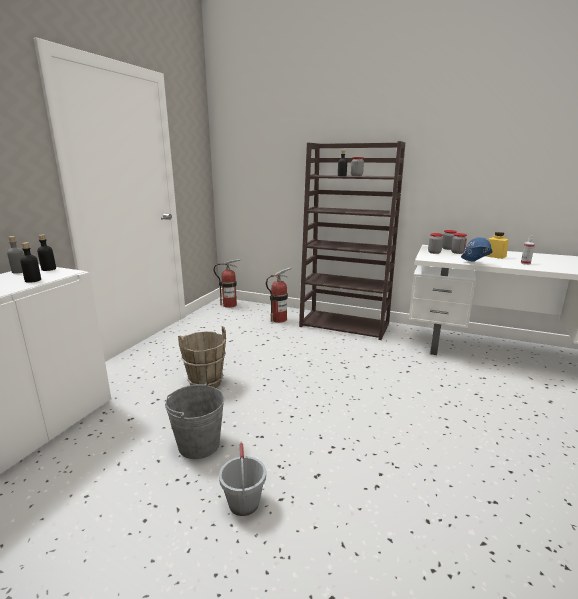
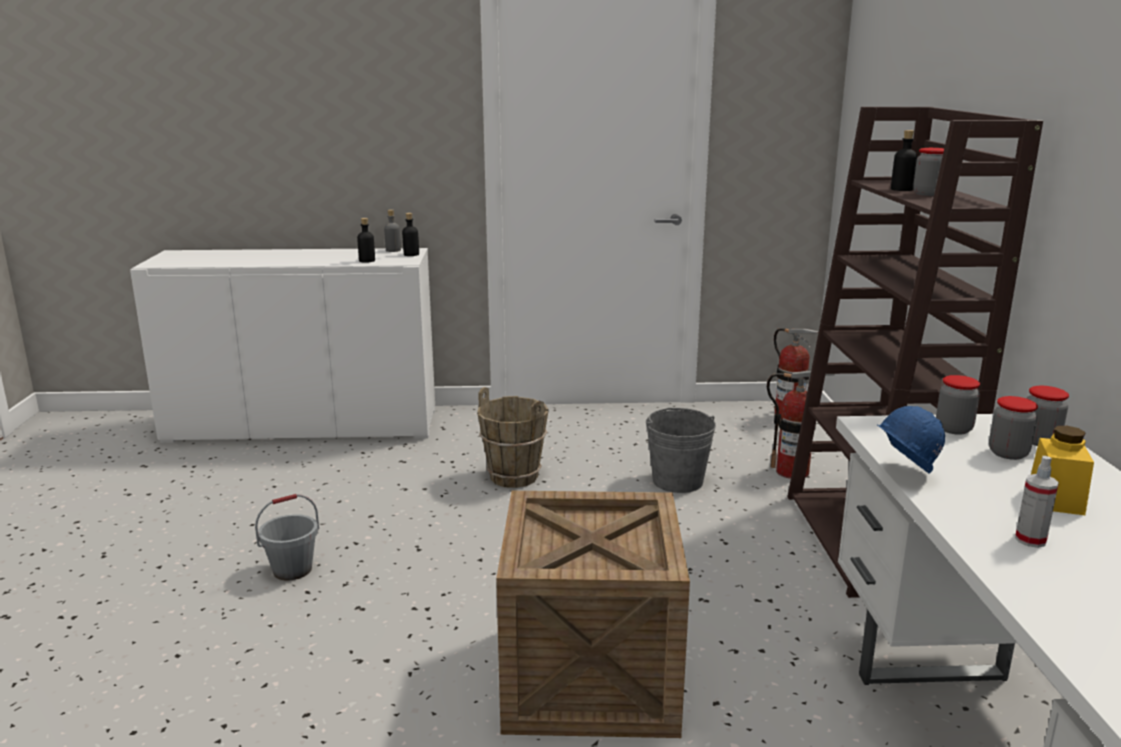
camera: 65 degrees right, 0 degrees up
(199, 444) = (378, 514): grey bucket -> grey bucket (677, 481)
(416, 409) = (590, 677): none -> crate

